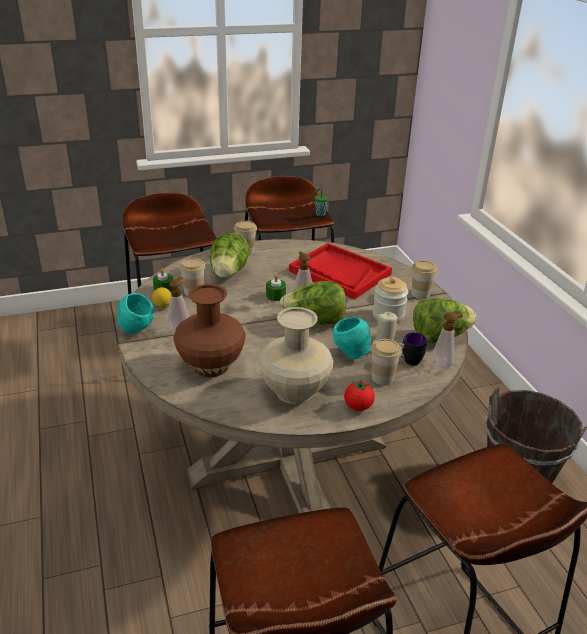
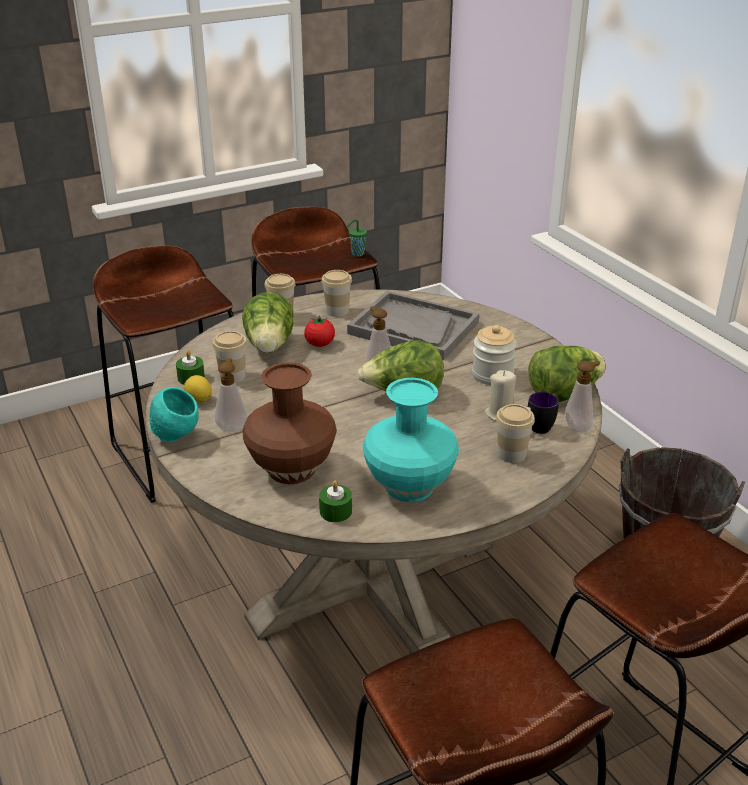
camera: 10 degrees left, 0 degrees up
(275, 295) = (341, 367): green candle -> green candle (336, 511)
(294, 391) = (408, 486): beige vase -> turquoise vase
(339, 273) = (413, 328): red tray -> grey tray
(350, 354) = (462, 430): turquoise bowl -> none
(358, 406) = (494, 493): tomato -> tomato (320, 344)
(420, 294) = (523, 343): cup -> cup (337, 311)

